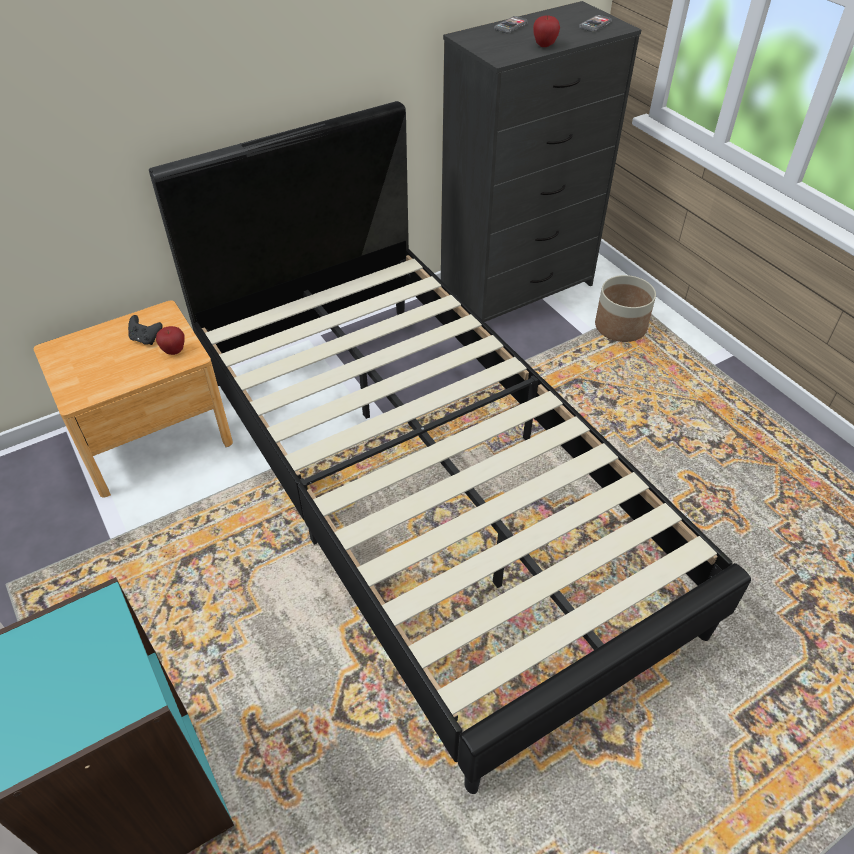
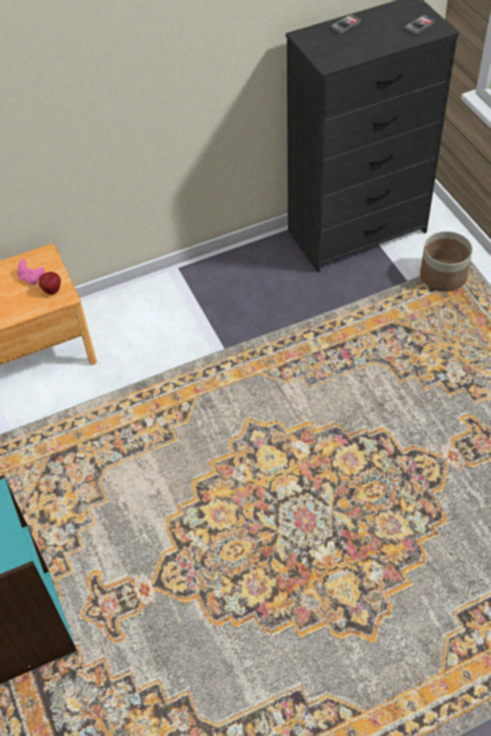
camera: 10 degrees right, 5 degrees up
(146, 339) = (31, 278): black game controller -> pink game controller
(426, 490) = (248, 414): black bed -> none
(544, 45) = (368, 49): apple -> none

